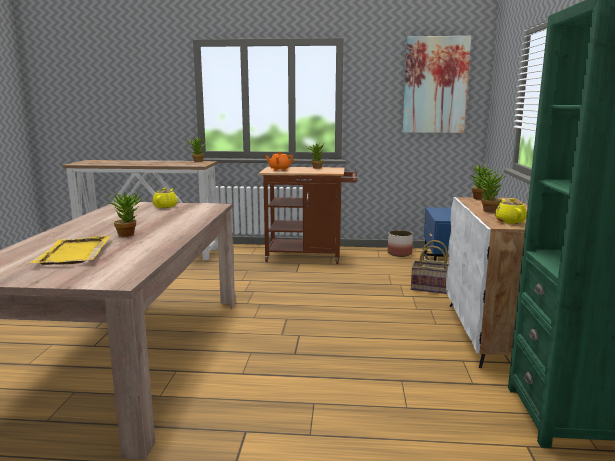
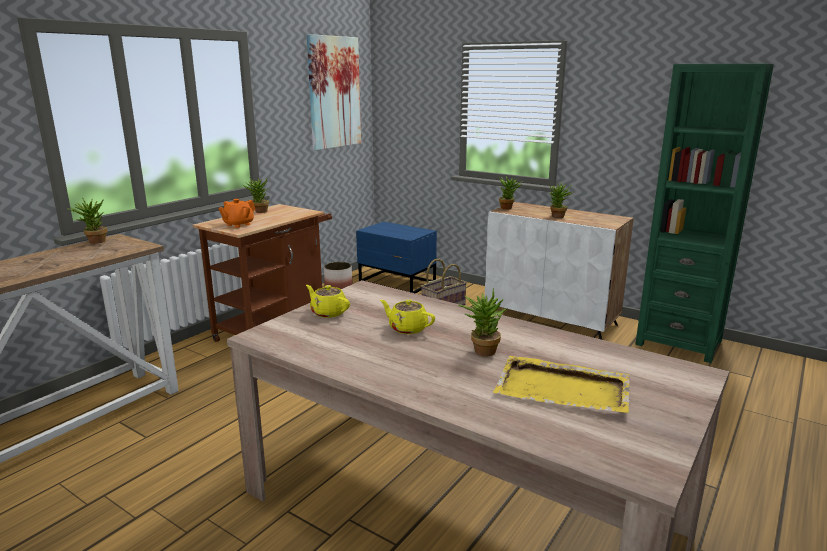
camera: 60 degrees left, 5 degrees up
(509, 221) = (597, 221): yellow teapot -> yellow teapot (407, 328)

